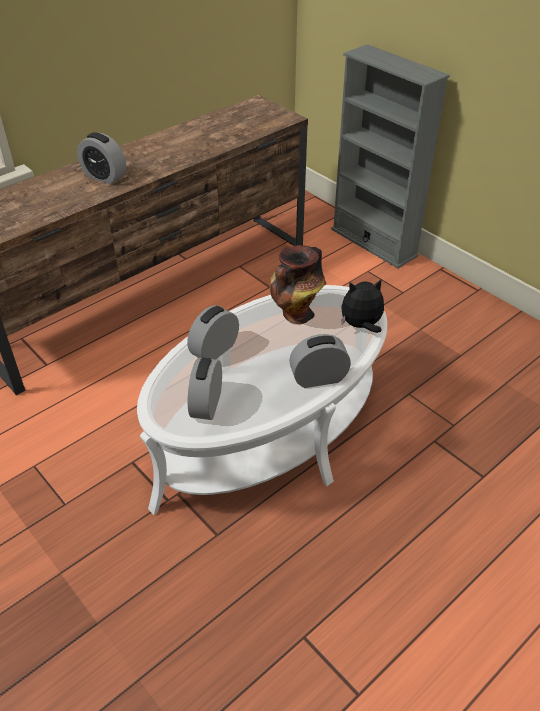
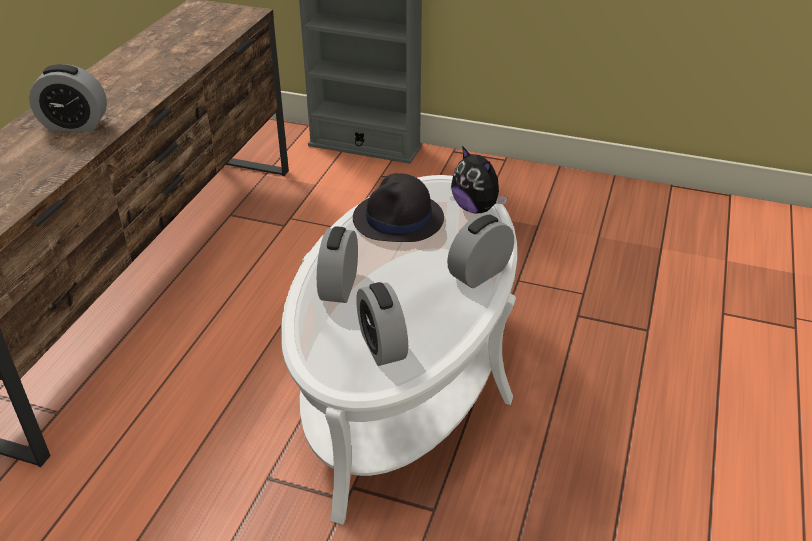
camera: 30 degrees left, 5 degrees down
(296, 314) = (398, 219): vase -> black hat
(361, 326) = (476, 208): plush toy -> plush toy turned 90 degrees counterclockwise

